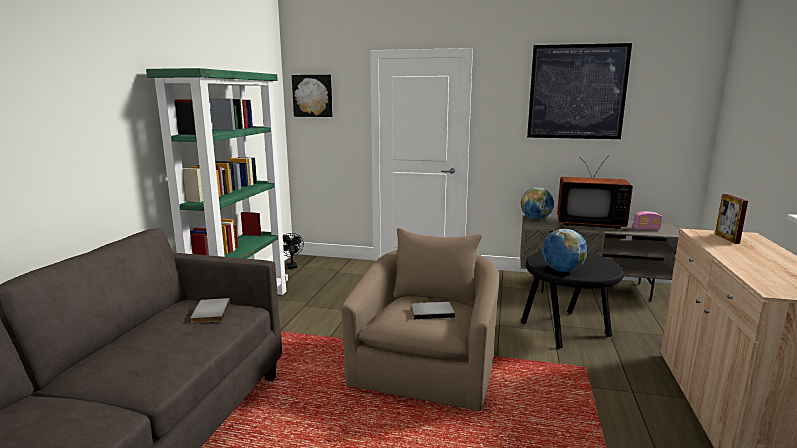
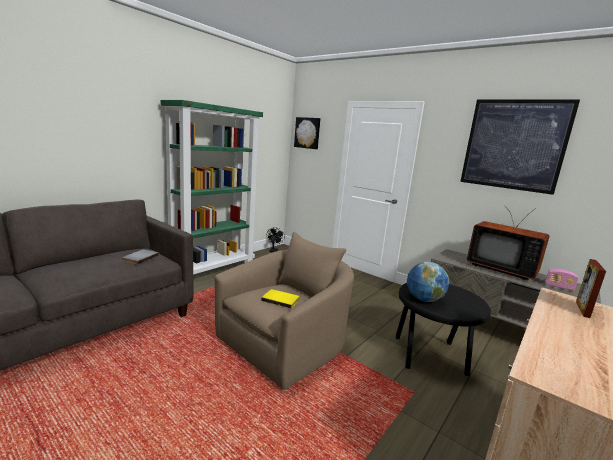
camera: 25 degrees right, 0 degrees up
(431, 311) = (281, 299): grey book -> yellow book
(536, 219) = (453, 254): globe -> none

